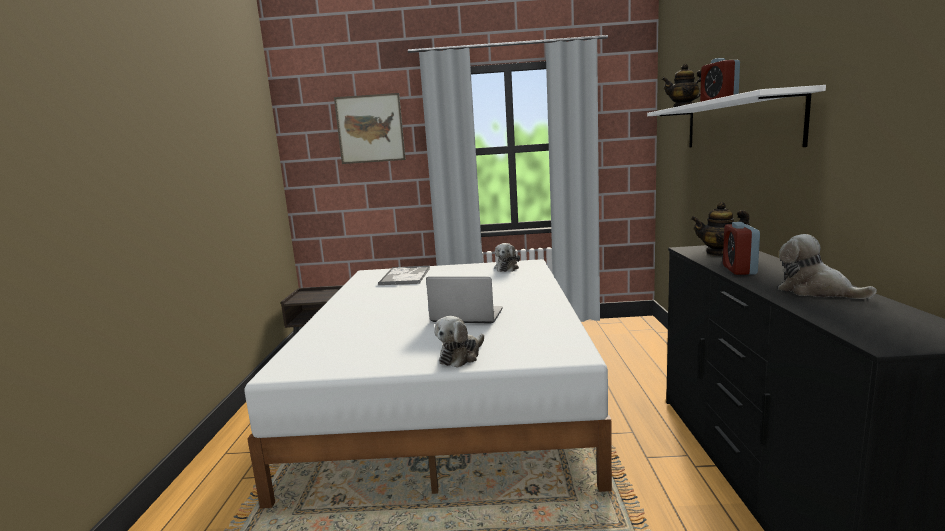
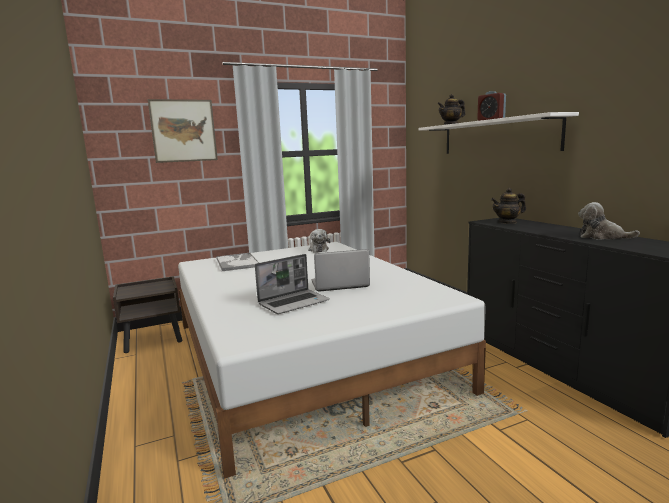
camera: 25 degrees left, 0 degrees up
(391, 332) = (294, 303): none -> laptop
(461, 356) = (379, 310): plush toy -> none
(739, 270) = (539, 230): alarm clock -> none

